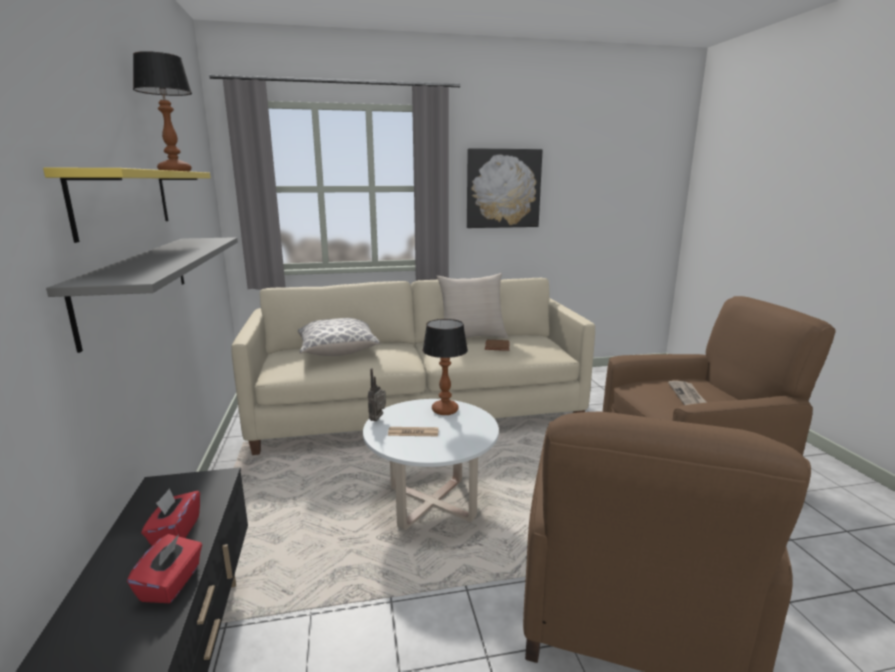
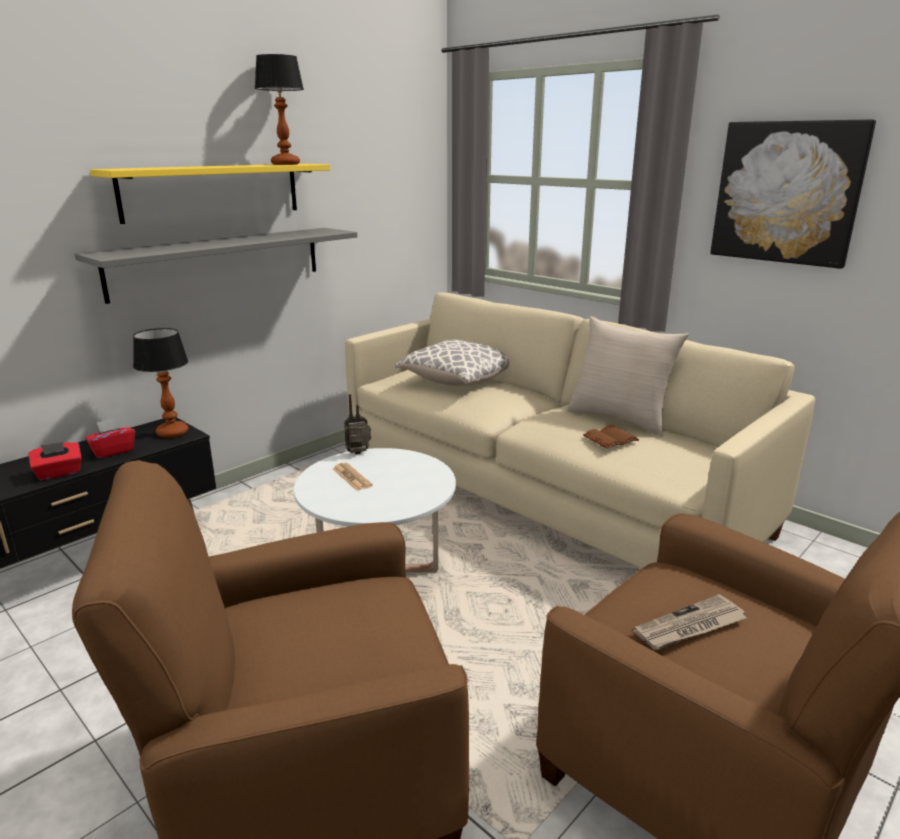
camera: 55 degrees right, 5 degrees up
(445, 410) = (420, 476): table lamp -> table lamp (172, 433)

